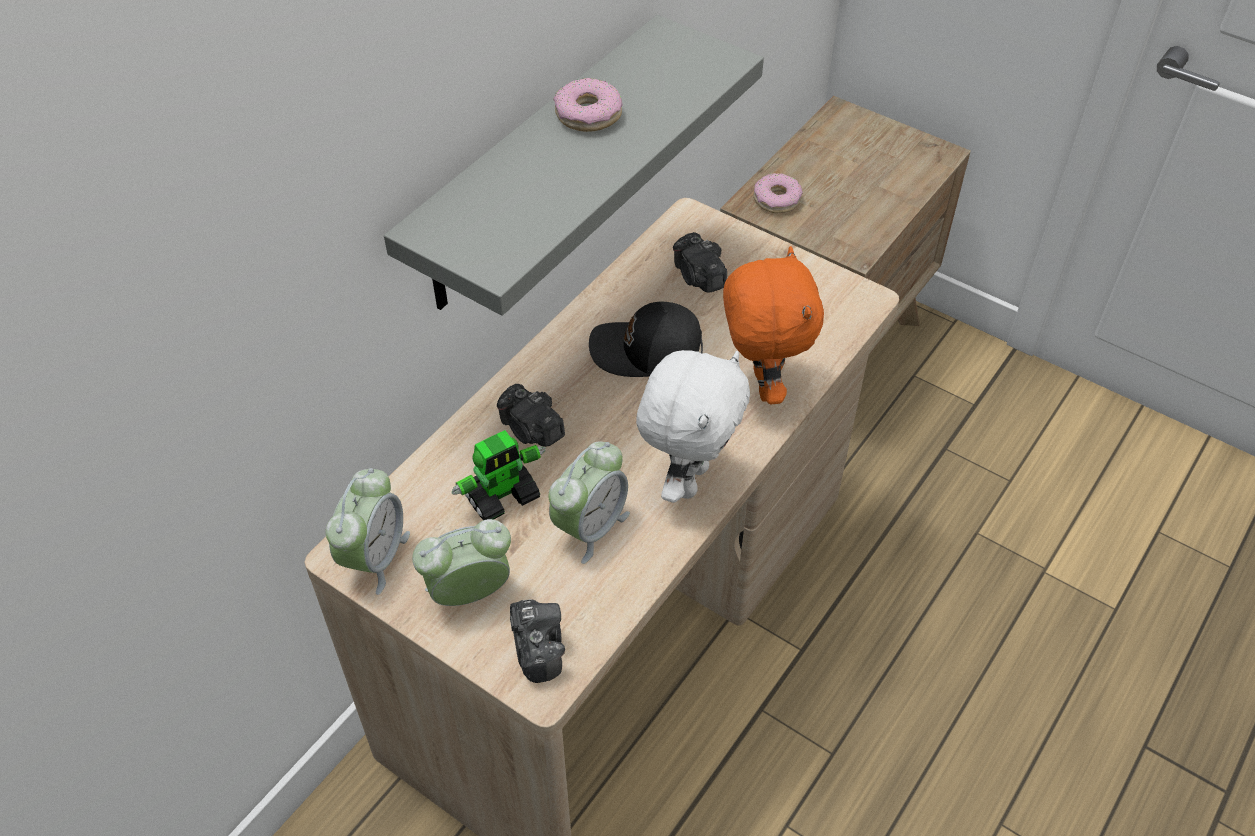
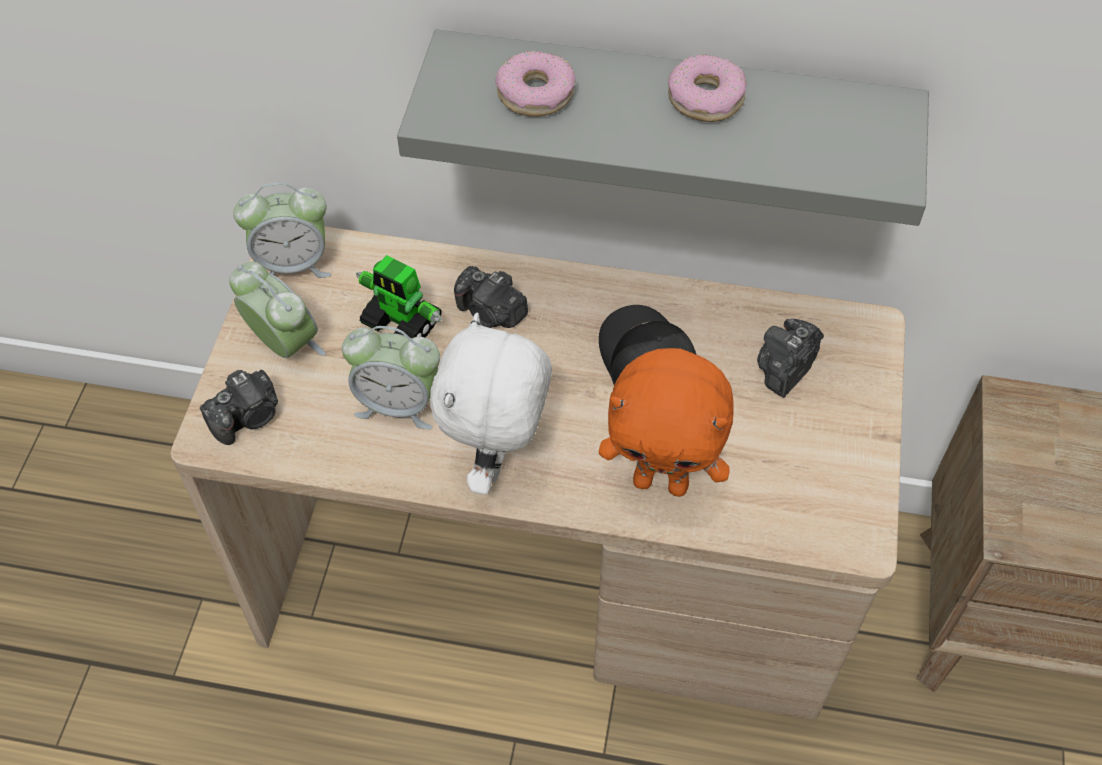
camera: 65 degrees right, 5 degrees up
(531, 430) = (491, 313): camera -> camera turned 75 degrees counterclockwise
(688, 479) = (497, 462): white plush toy -> white plush toy turned 105 degrees clockwise
(761, 385) = (662, 481): orange plush toy -> orange plush toy turned 45 degrees clockwise
(776, 199) = (1039, 424): donut -> donut (535, 93)

